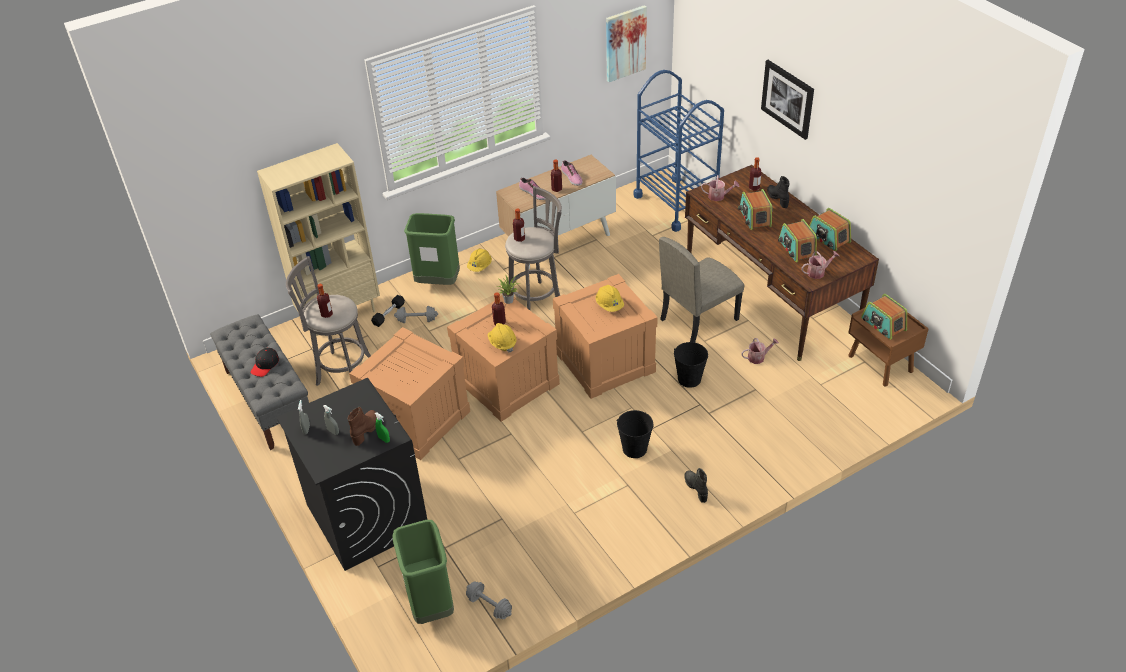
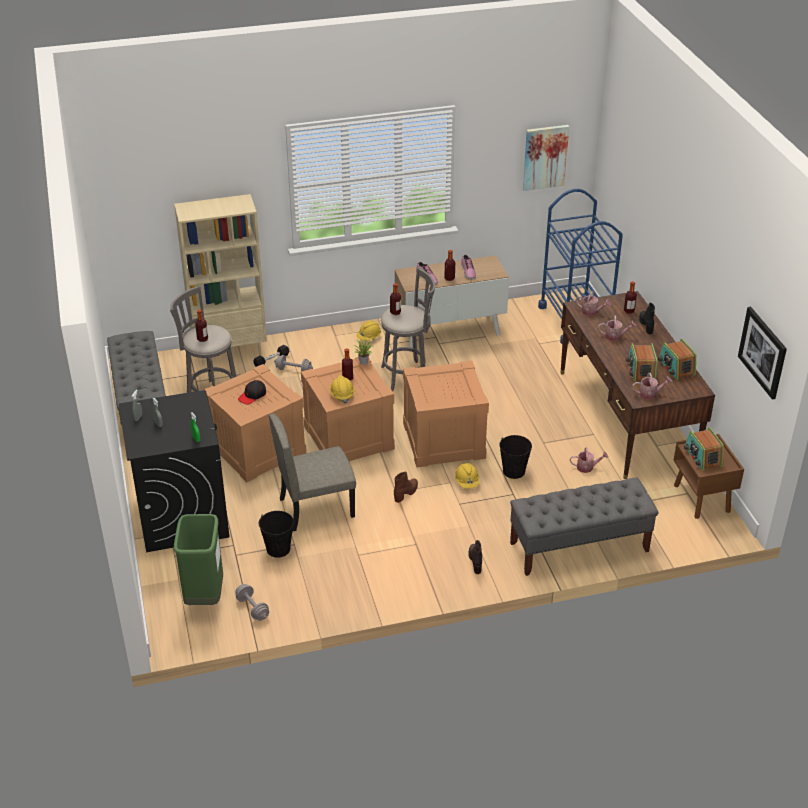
camera: 15 degrees right, 5 degrees down
(265, 365) = (140, 371): black cap -> black cap (252, 396)
(366, 430) = (185, 429): brown boot -> brown boot (406, 493)
(438, 282) = (326, 343): green trash can -> none
(609, 305) = (451, 385): yellow hard hat -> yellow hard hat (467, 482)
(634, 448) = (436, 516): black bucket -> black bucket (278, 548)
(698, 319) = (547, 423): beige chair -> beige chair (316, 507)
(754, 217) = (615, 336): radio -> watering can
(788, 98) = (667, 230): picture -> picture (763, 352)
(789, 446) = (578, 547): none -> grey bench

